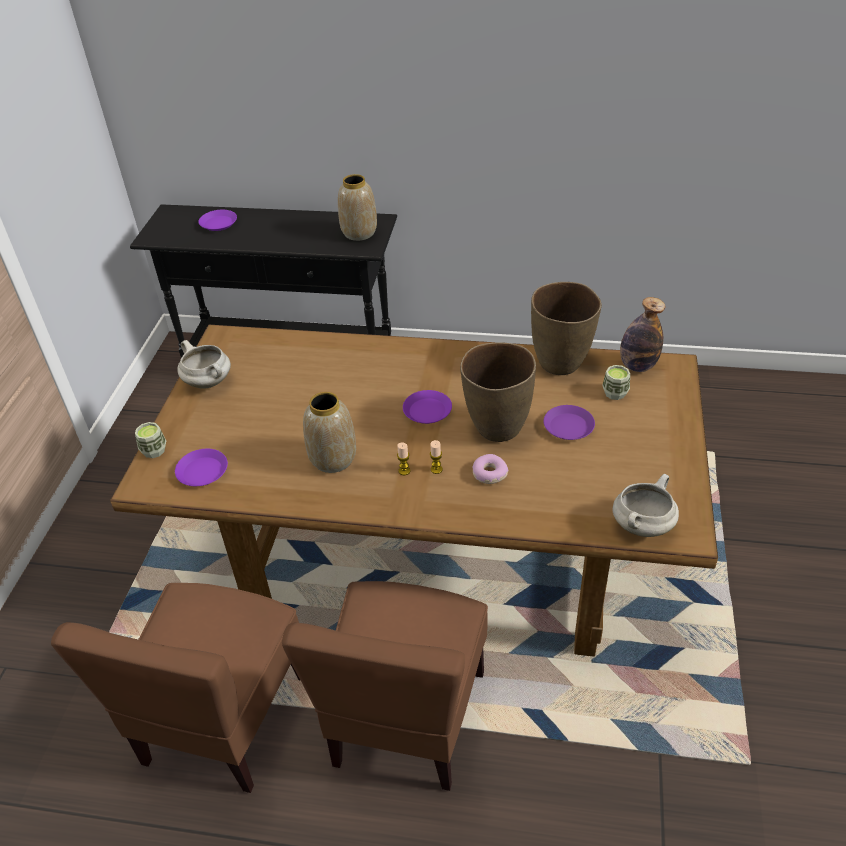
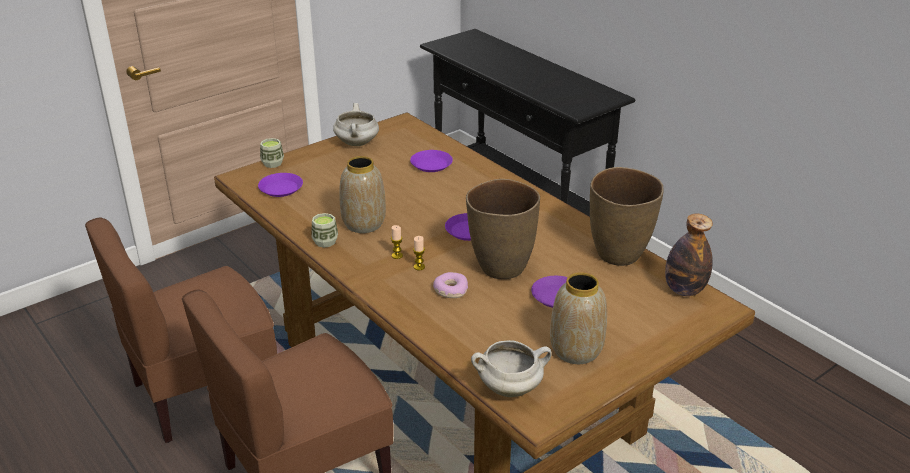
camera: 40 degrees right, 10 degrees down
(218, 223) = (494, 53): purple plate -> purple plate (431, 164)
(360, 233) = (585, 98): vase -> vase (576, 351)
(615, 393) = (632, 296): cup -> cup (325, 242)

